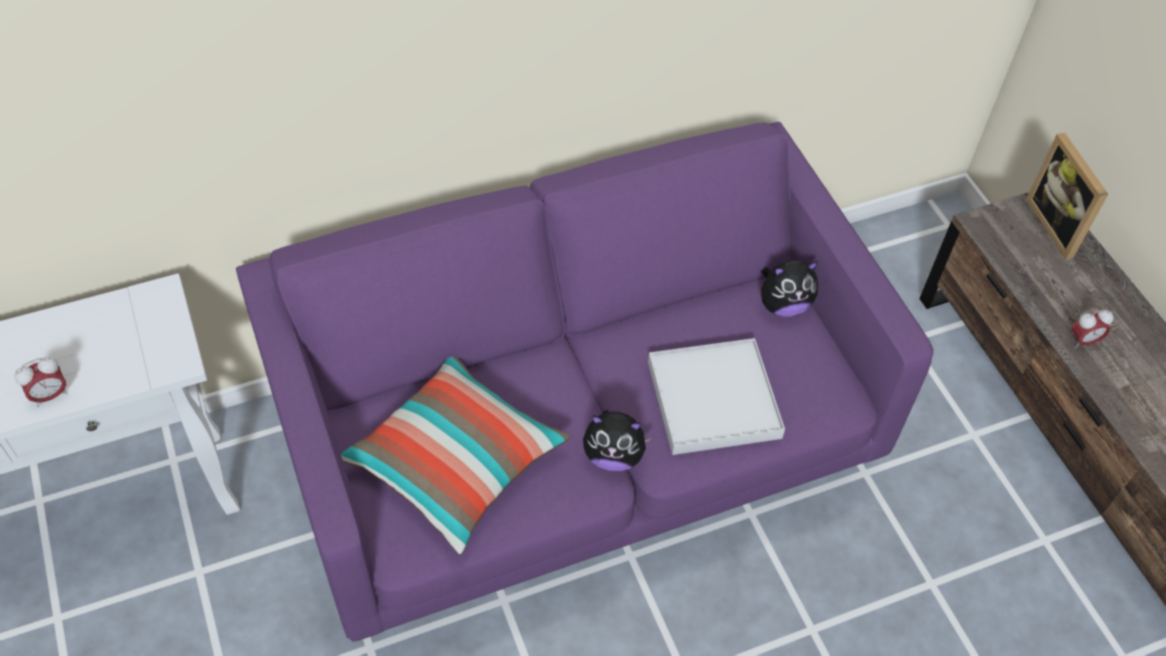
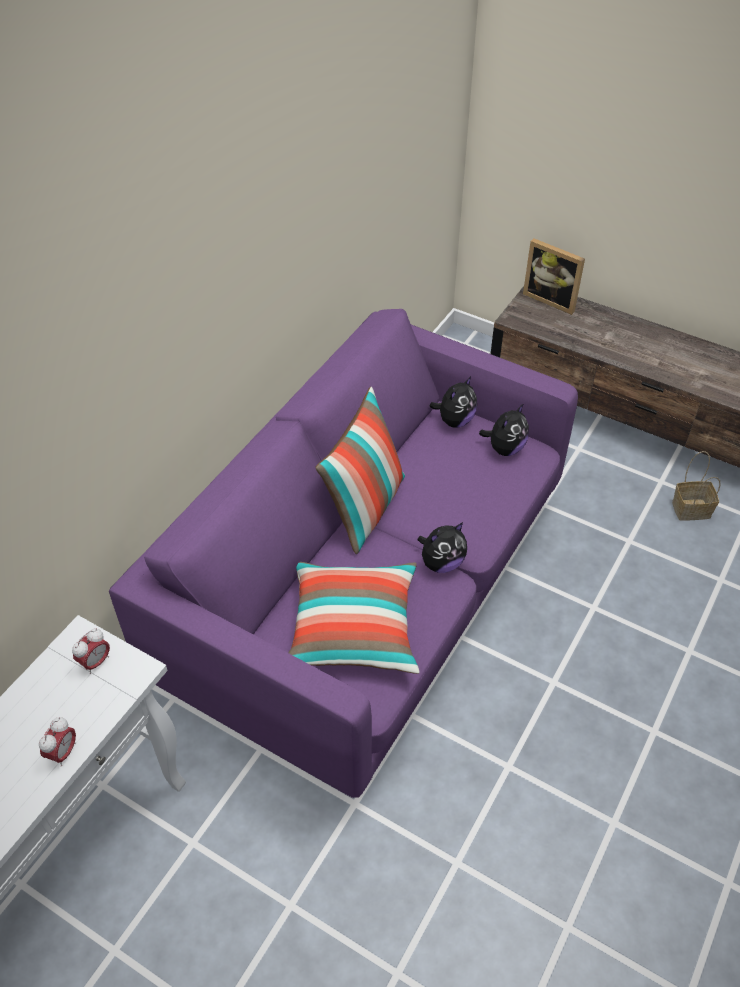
camera: 35 degrees left, 5 degrees down
(588, 342) = (364, 508): none -> pillow
(713, 399) = (467, 495): white tray -> none
(811, 373) = (505, 448): none -> plush toy
(1053, 599) = (692, 509): none -> basket
(1083, 341) = (619, 351): alarm clock -> alarm clock (96, 662)

